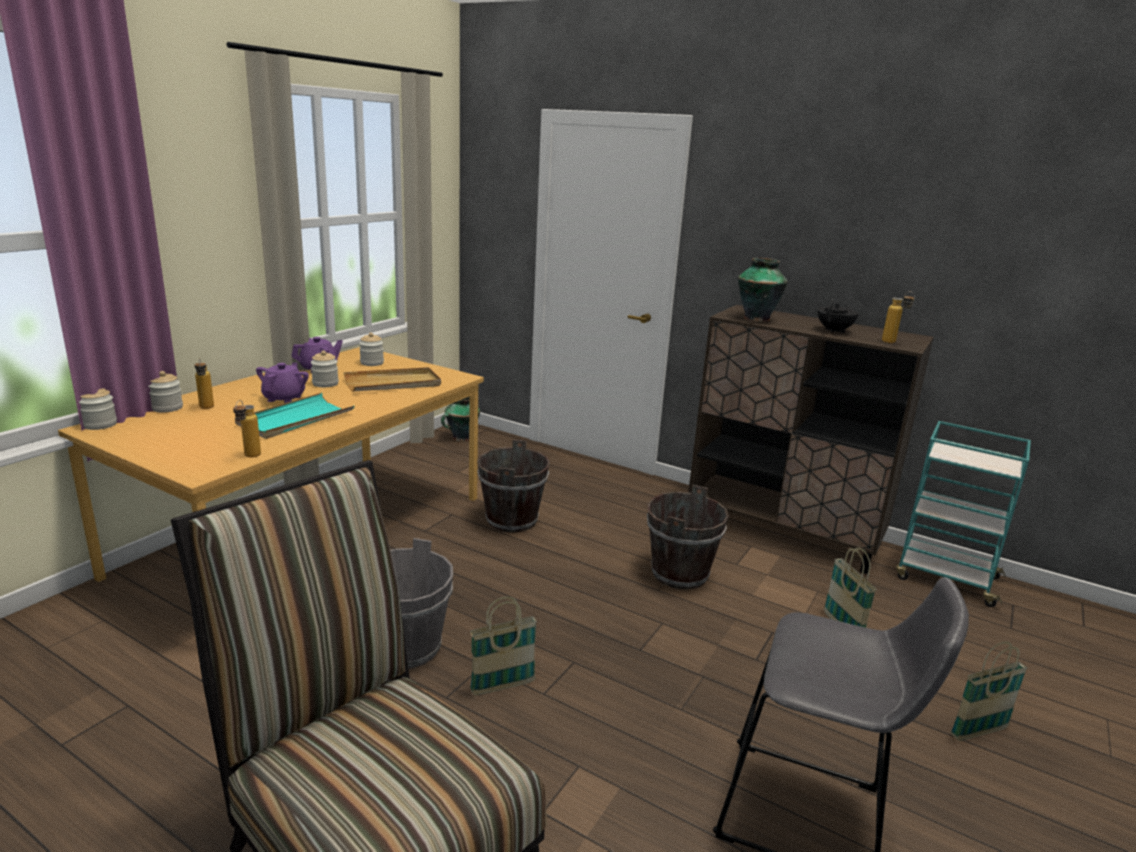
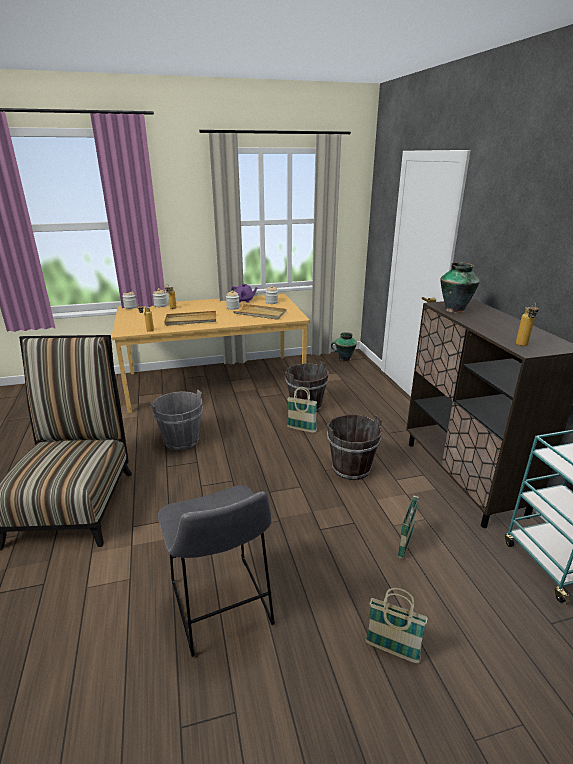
camera: 45 degrees right, 5 degrees up
(284, 398) = (205, 310): purple teapot -> none
(295, 419) = (191, 320): turquoise tray -> beige tray
(502, 686) = (191, 474): basket -> basket (301, 429)
(835, 330) = (497, 328): black teapot -> none

